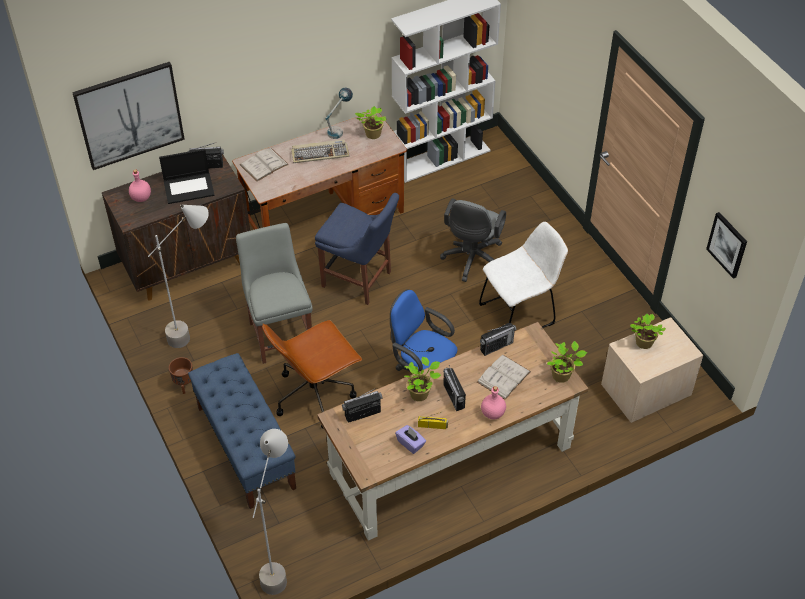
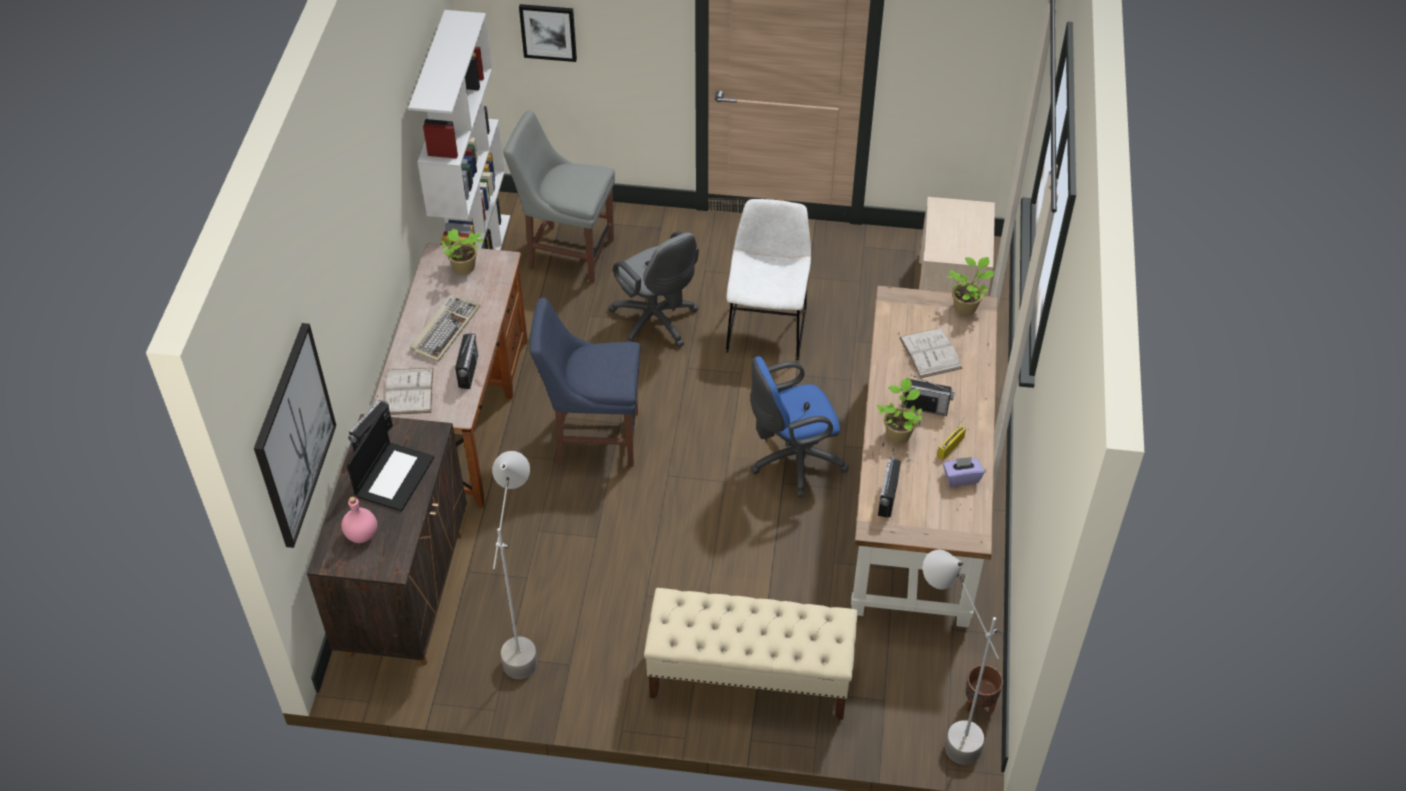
camera: 55 degrees left, 0 degrees up
(184, 385) = (601, 694): brown planter -> brown planter (978, 704)
(245, 447) = (749, 678): blue bench -> beige bench
(280, 333) = (605, 554): grey chair -> grey chair (567, 252)
(315, 394) = (726, 569): brown office chair -> none
(339, 129) = (423, 292): table lamp -> none
(359, 281) = (593, 437): blue chair -> blue chair turned 150 degrees counterclockwise
(493, 413) = (972, 387): pink bottle -> none
(496, 346) = (884, 335): radio -> radio (468, 371)
(643, 343) = (944, 235): potted plant -> none
(727, 244) = (967, 68): picture -> picture (548, 32)

